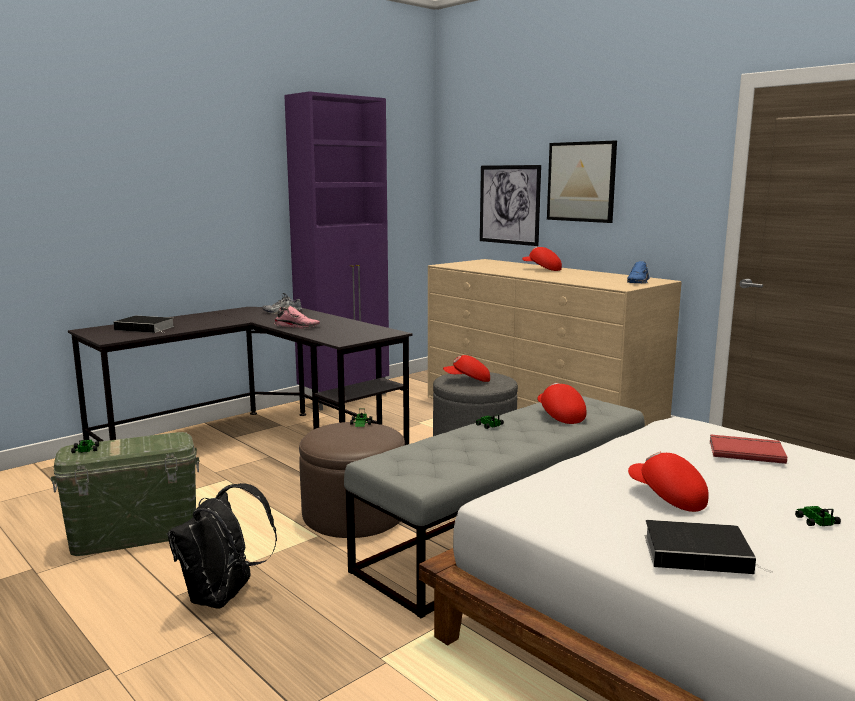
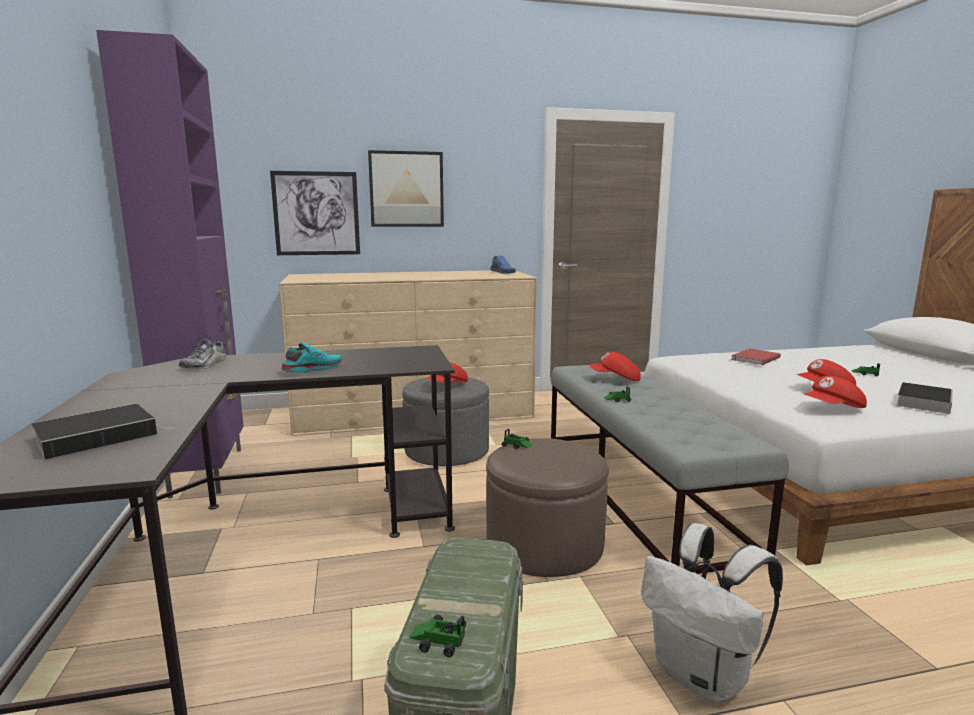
camera: 60 degrees left, 0 degrees up
(223, 598) = (703, 676): black backpack -> white backpack
(297, 326) = (312, 369): pink shoe -> turquoise shoe
(541, 269) = (394, 274): red cap -> red cap (833, 409)

